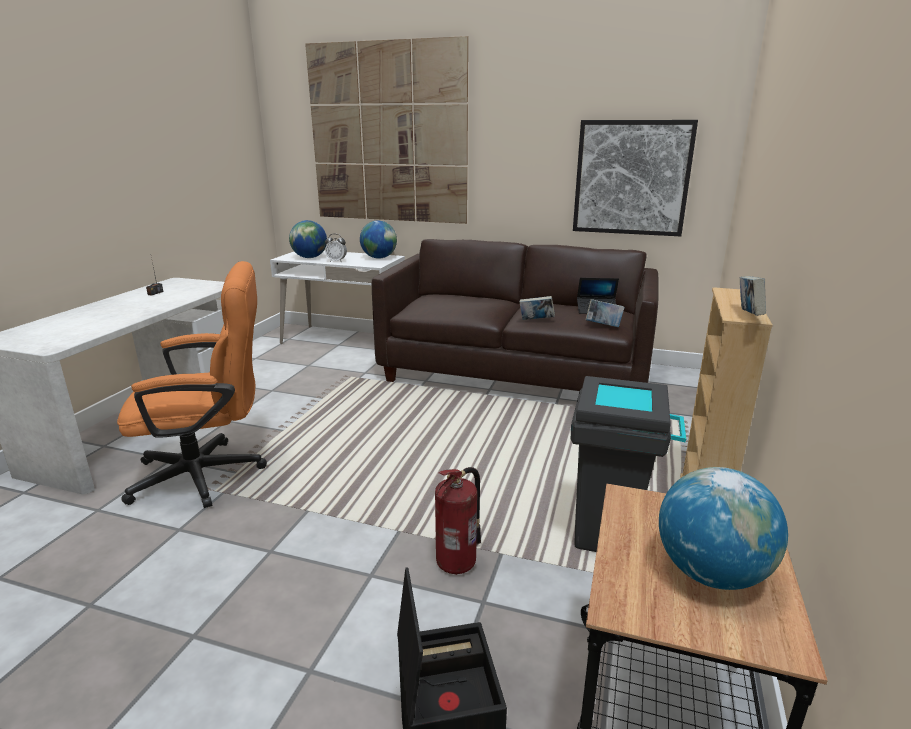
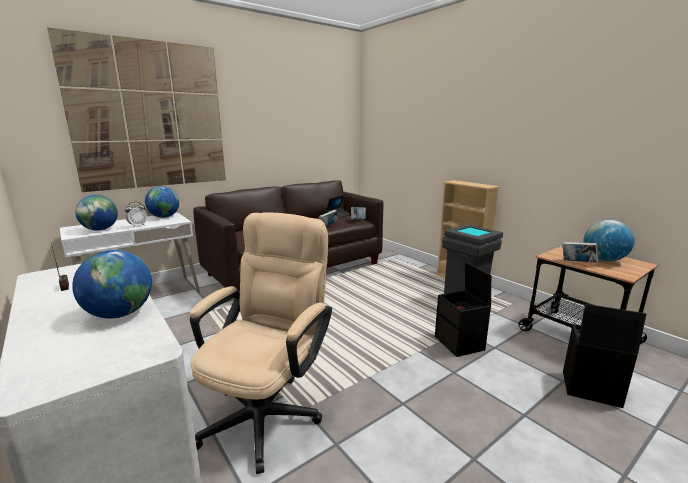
camera: 55 degrees left, 5 degrees down
(111, 320) = (120, 314): none -> globe
(211, 474) = (268, 410): orange office chair -> beige office chair
(458, 562) = (460, 343): fire extinguisher -> black storage box
(631, 178) = (317, 142): picture -> none
(748, 315) = (488, 185): book -> book (577, 263)

